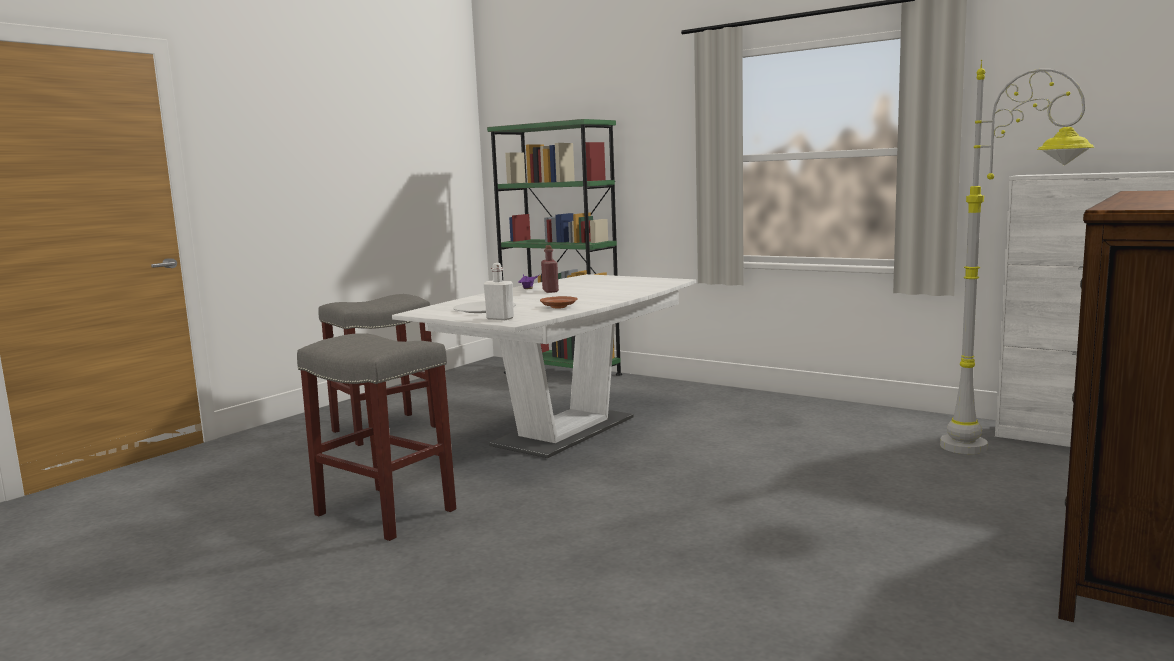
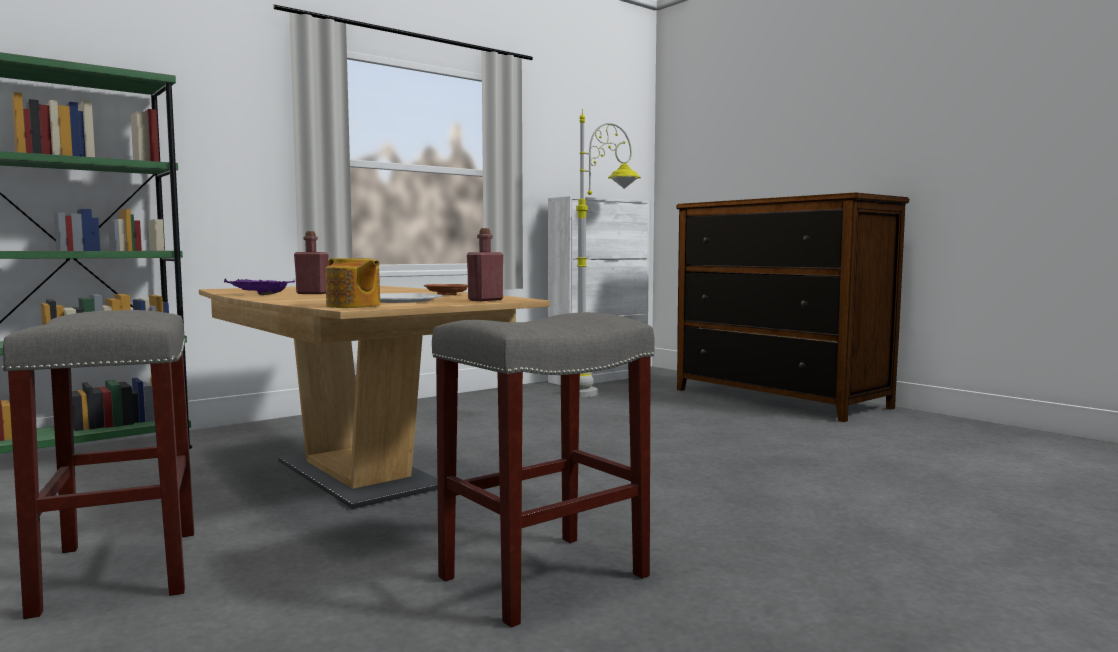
camera: 75 degrees left, 5 degrees down
(429, 311) = (353, 306): none -> teapot
(500, 318) = (485, 300): white bottle -> red bottle
(564, 431) = (357, 474): white dining table -> brown dining table

